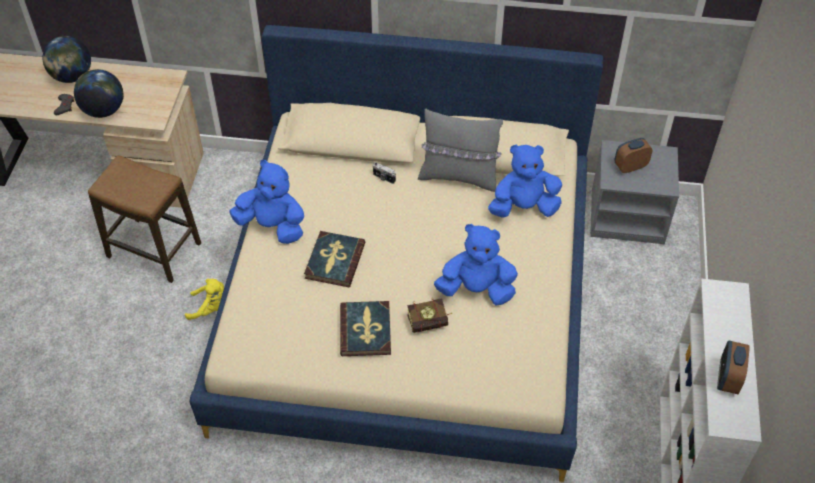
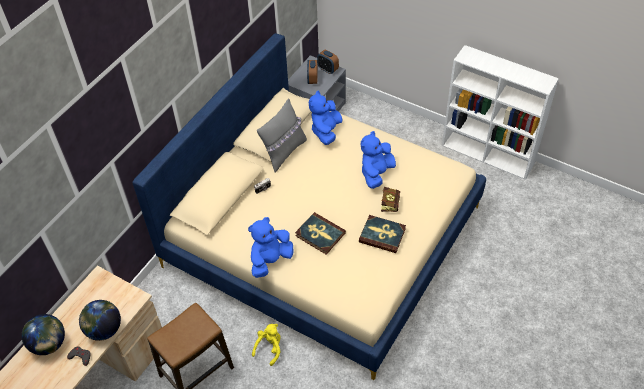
camera: 65 degrees left, 0 degrees up
(727, 379) = (519, 75): alarm clock -> alarm clock (328, 69)

